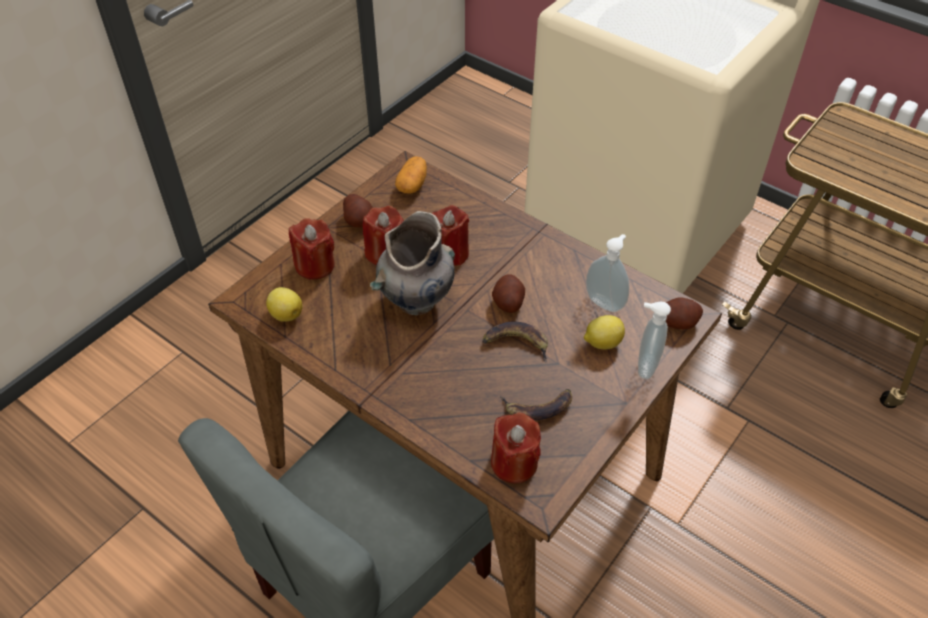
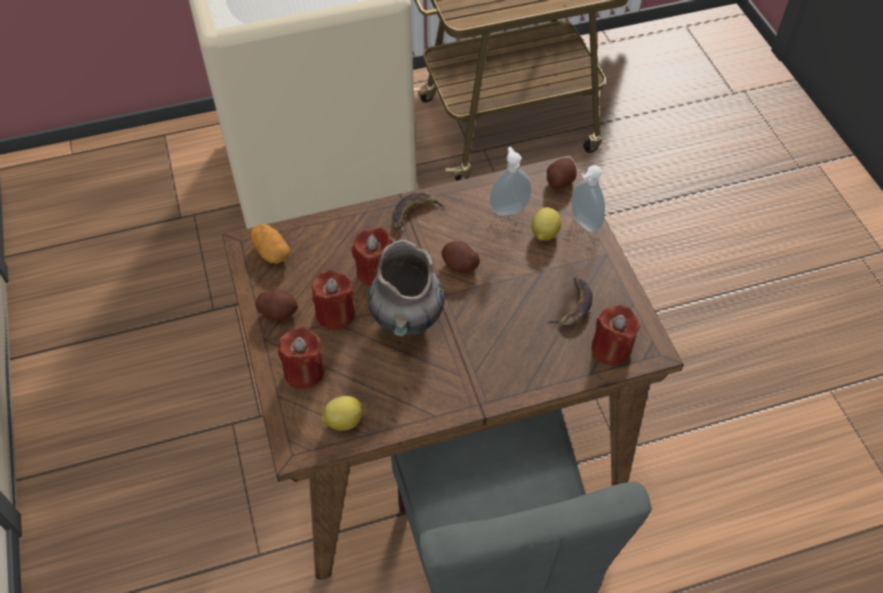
camera: 55 degrees left, 5 degrees up
(516, 343) = (504, 283): banana -> banana (414, 213)

